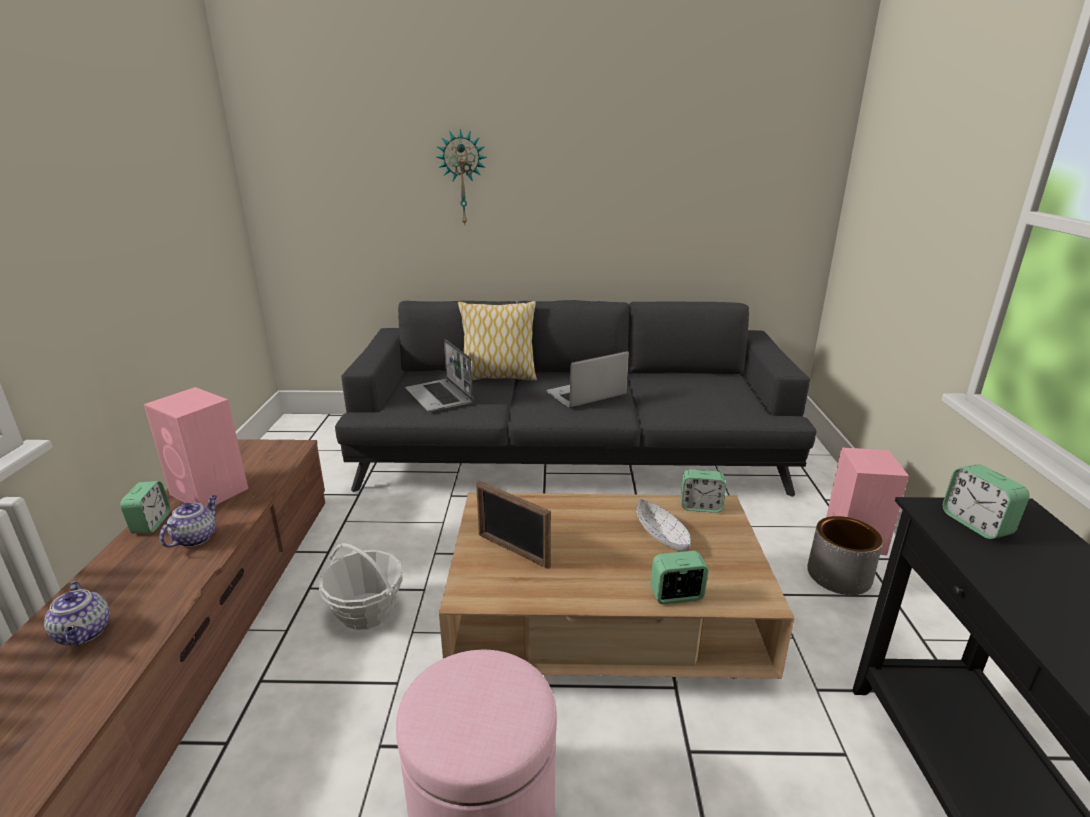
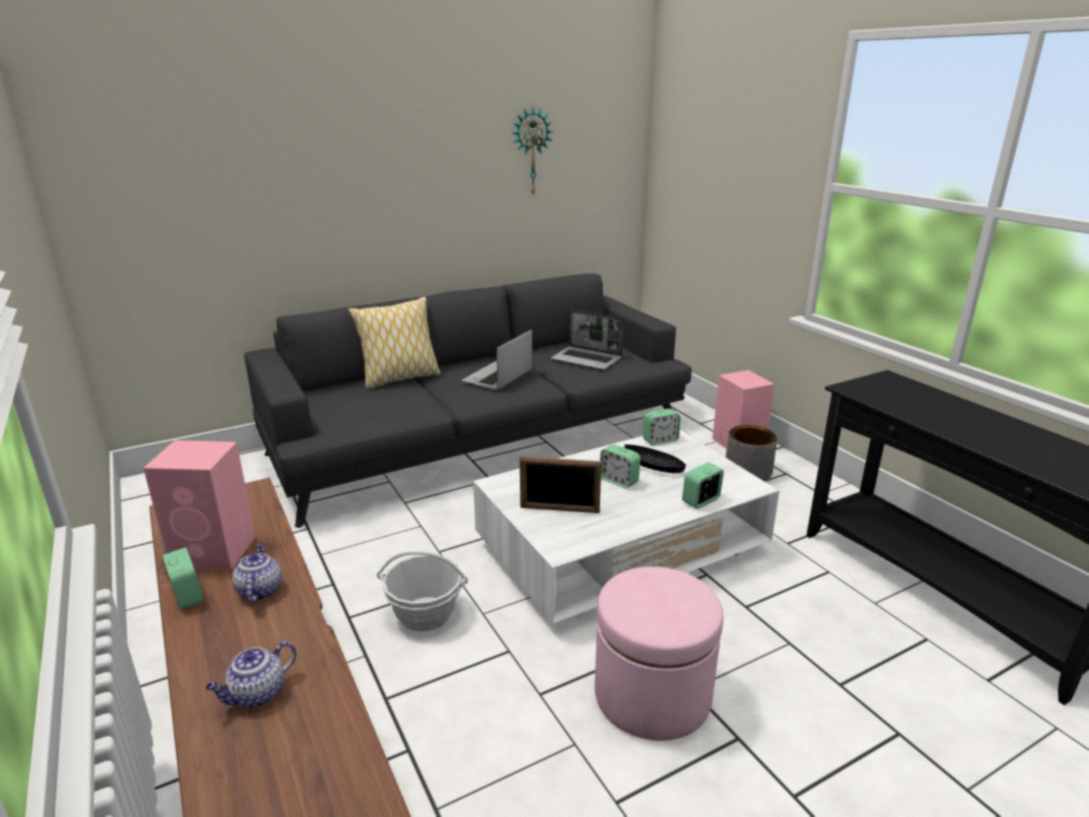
camera: 30 degrees left, 0 degrees up
(84, 633) = (257, 694): teapot -> teapot turned 105 degrees clockwise
(440, 397) = (365, 408): laptop -> laptop (587, 359)
(463, 178) = (323, 179): wall clock -> wall clock (531, 151)
(604, 617) = (621, 549): brown coffee table -> white coffee table
(662, 535) = (653, 466): white bowl -> black bowl
(976, 524) = (876, 390): alarm clock -> alarm clock (619, 481)

